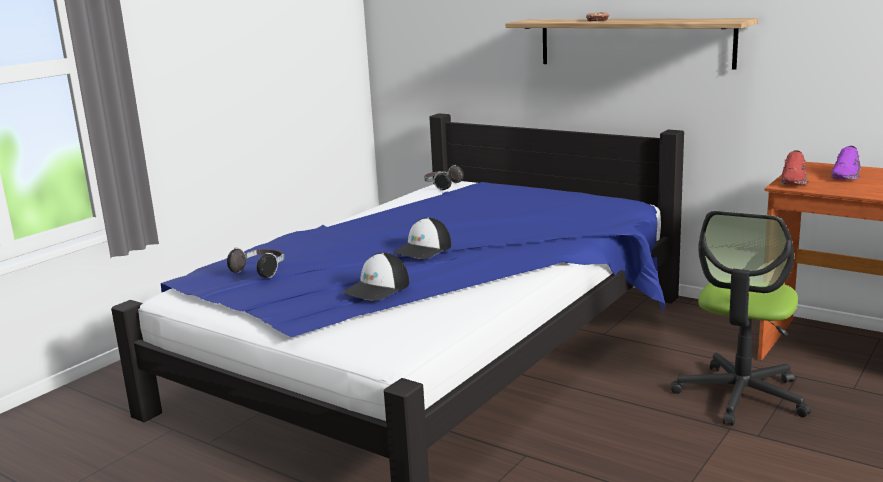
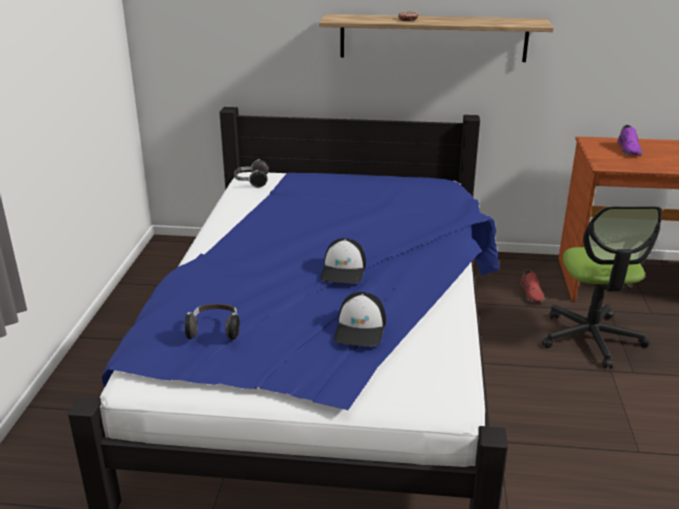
camera: 30 degrees left, 10 degrees up
(795, 180) = (603, 159): red shoe -> red shoe (532, 293)

